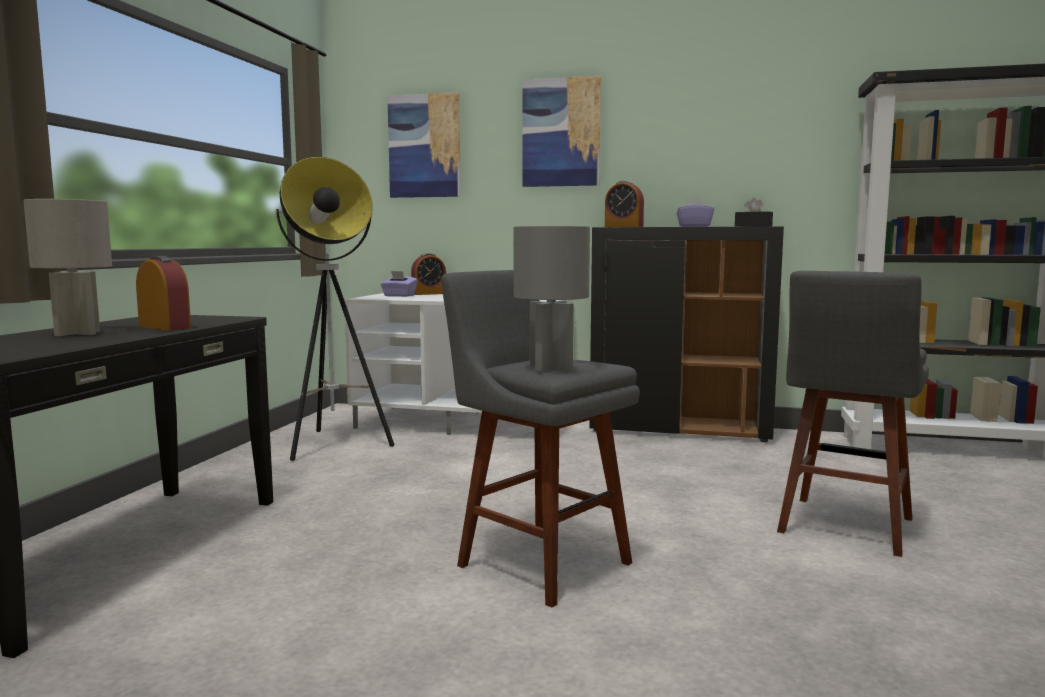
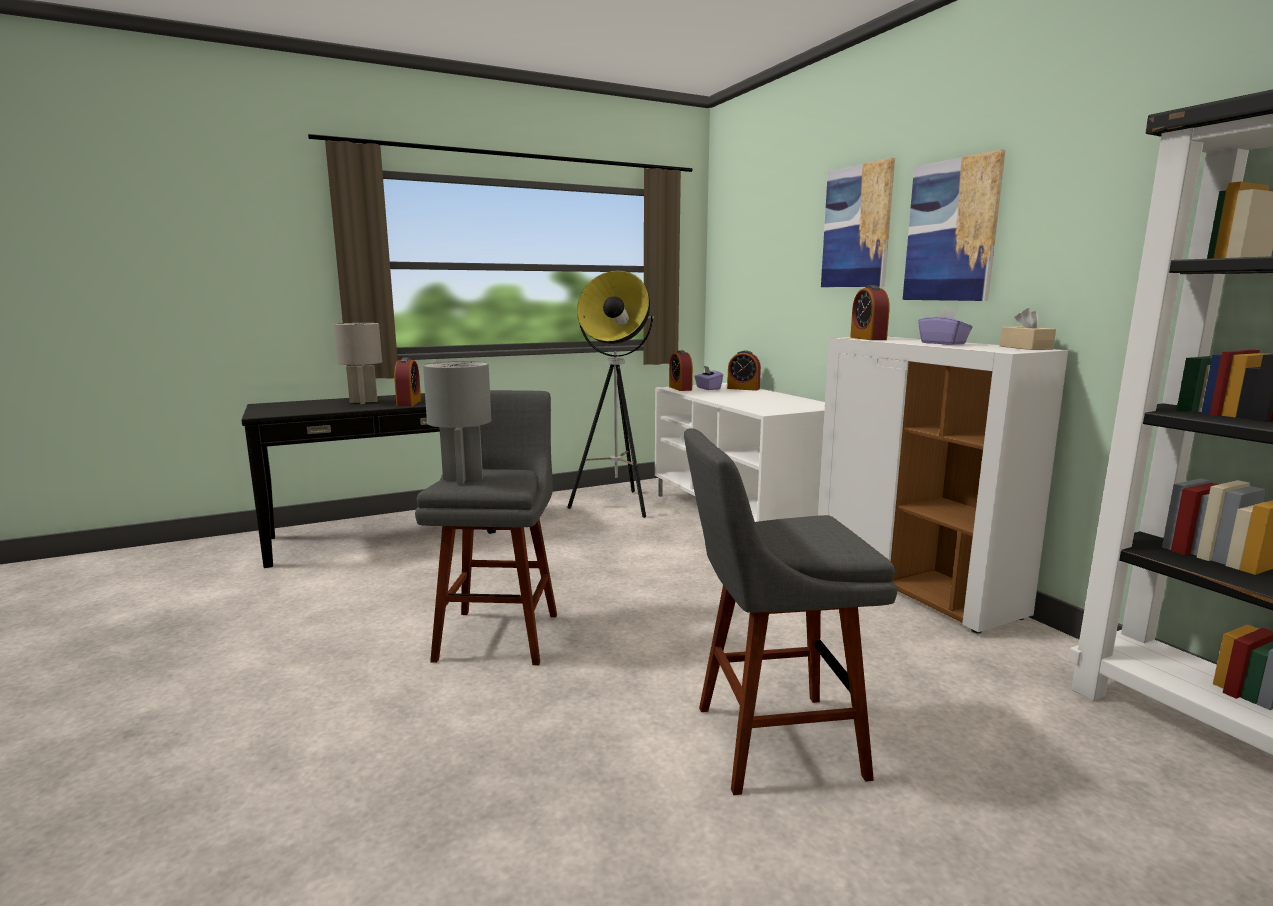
camera: 50 degrees right, 5 degrees up
(375, 298) = (680, 388): none -> alarm clock
(424, 146) = (760, 246): picture -> picture (951, 231)
(680, 430) = (913, 584): black cabinet -> white cabinet
(753, 226) = (1025, 348): black tissue box -> beige tissue box

